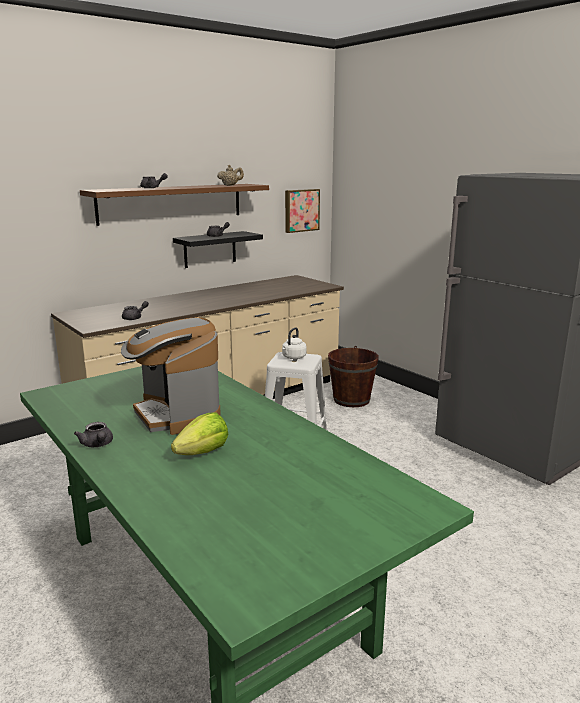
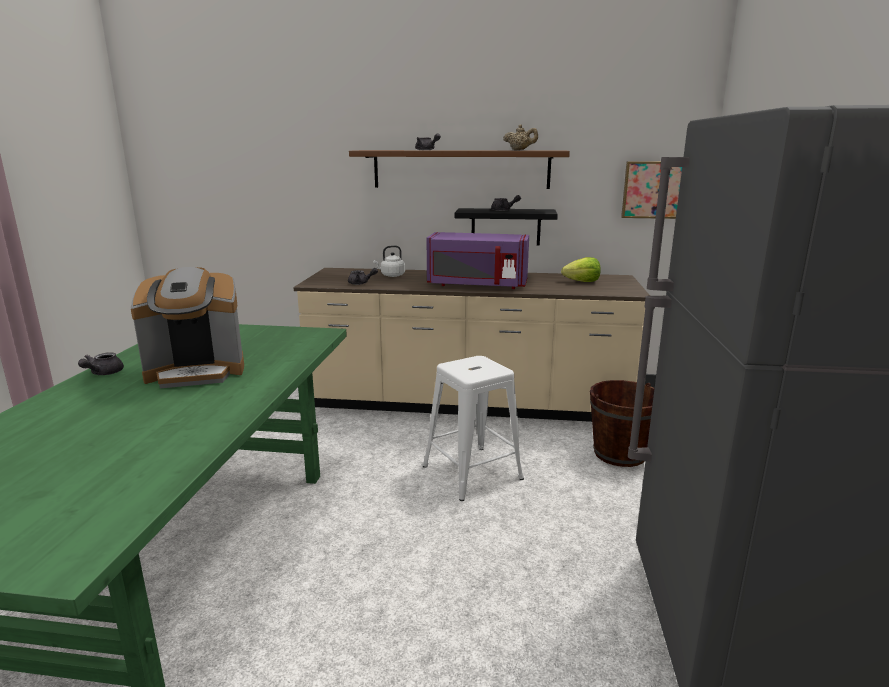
camera: 45 degrees right, 0 degrees up
(176, 414) = (197, 372): coffee machine -> coffee machine turned 120 degrees counterclockwise
(203, 452) = (121, 409): lettuce -> lettuce (582, 282)
(226, 300) = (477, 285): none -> purple microwave
(293, 357) = (478, 365): white kettle -> white kettle (391, 275)

